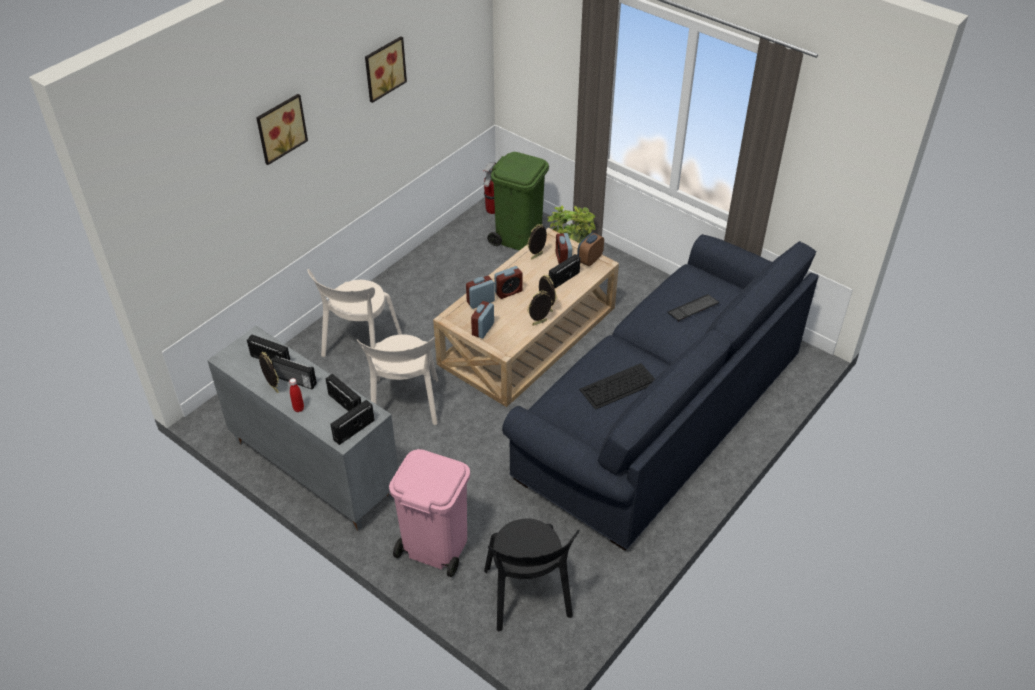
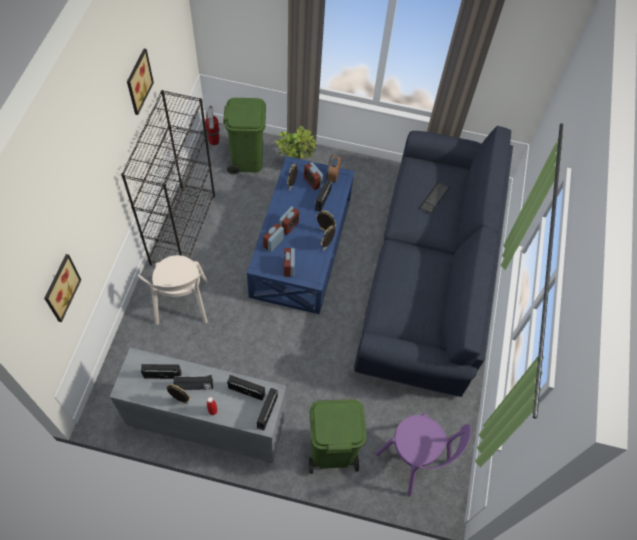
camera: 30 degrees left, 15 degrees up
(280, 128) = (88, 178): picture -> picture (60, 287)
(405, 405) = (245, 342): beige chair -> none
(407, 279) = (183, 228): none -> black bookcase
(434, 546) = (331, 450): pink trash can -> green trash can
(528, 597) = (415, 461): black chair -> purple chair
(529, 336) = (302, 246): beige coffee table -> blue coffee table
(618, 386) = (419, 285): keyboard -> none

